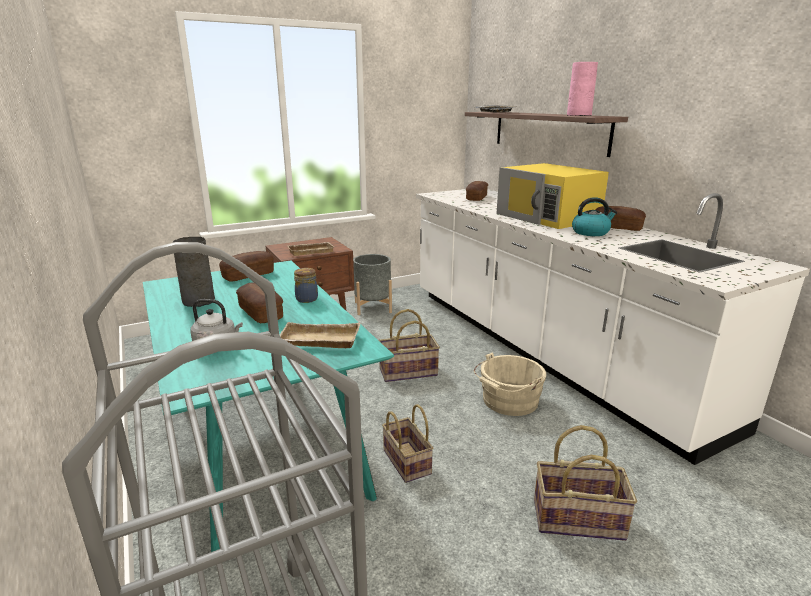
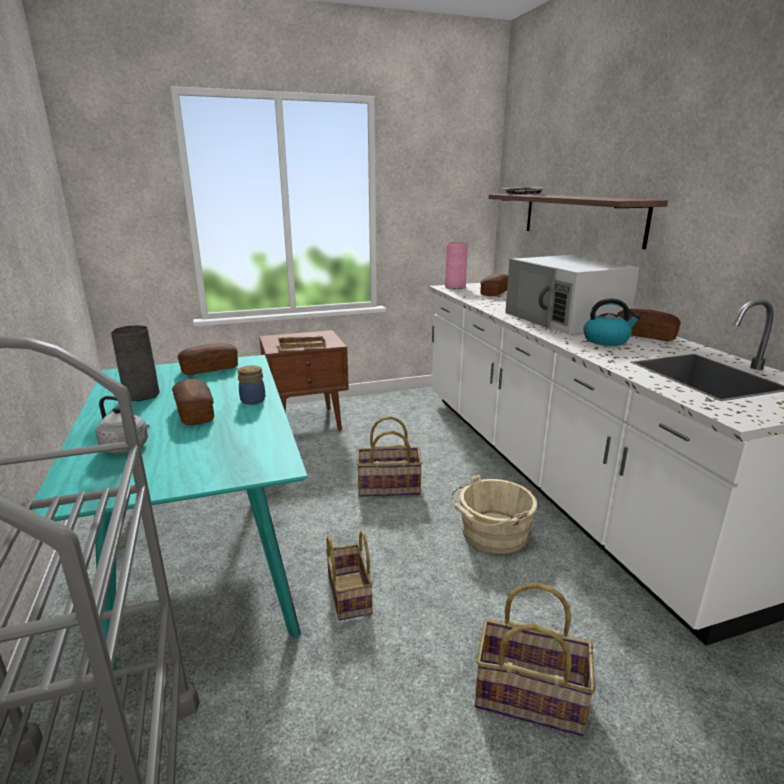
camera: 10 degrees right, 0 degrees up
(318, 341) = (234, 452): beige tray -> none
(373, 307) = (376, 409): grey planter -> none
(548, 217) = (565, 319): yellow microwave -> white microwave
(578, 115) = (607, 198): pink vase -> pink vase (455, 287)

